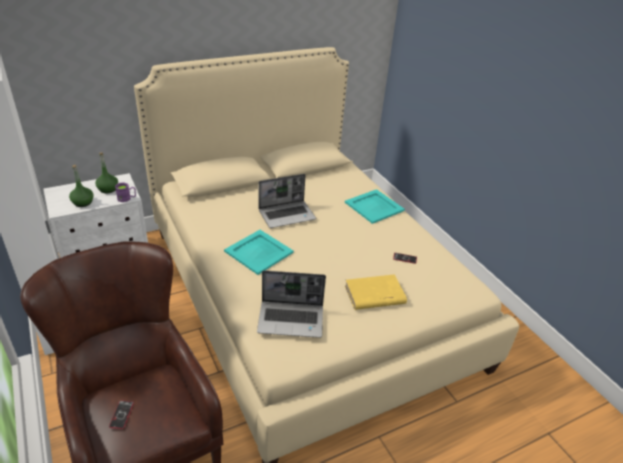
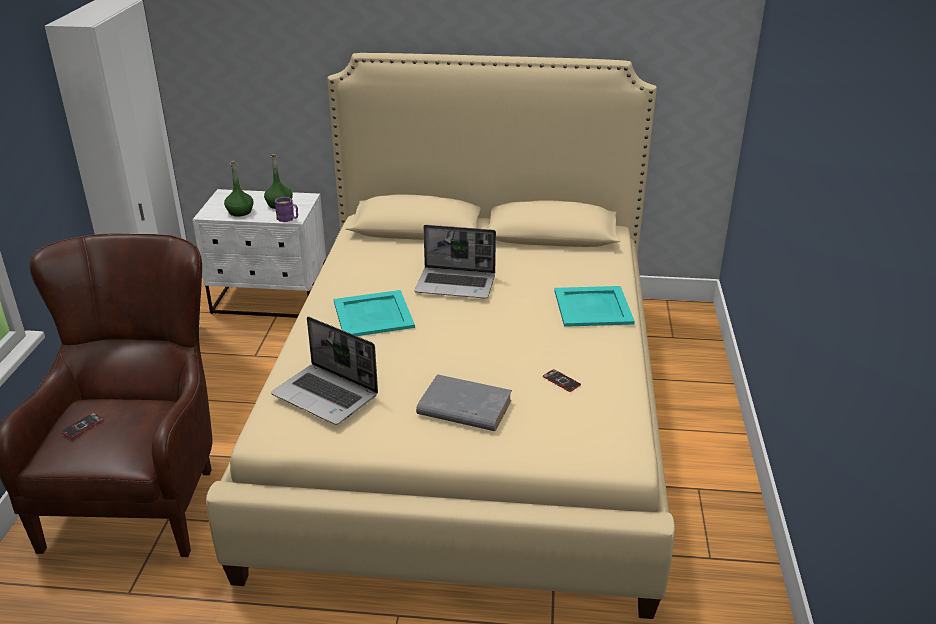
camera: 35 degrees right, 5 degrees down
(374, 295) = (463, 408): yellow book -> grey book

